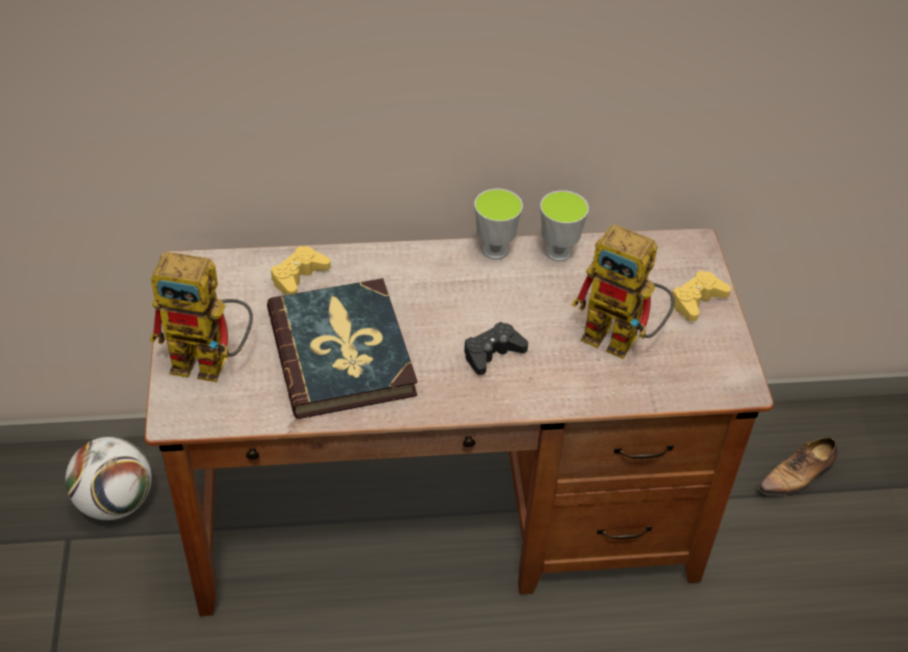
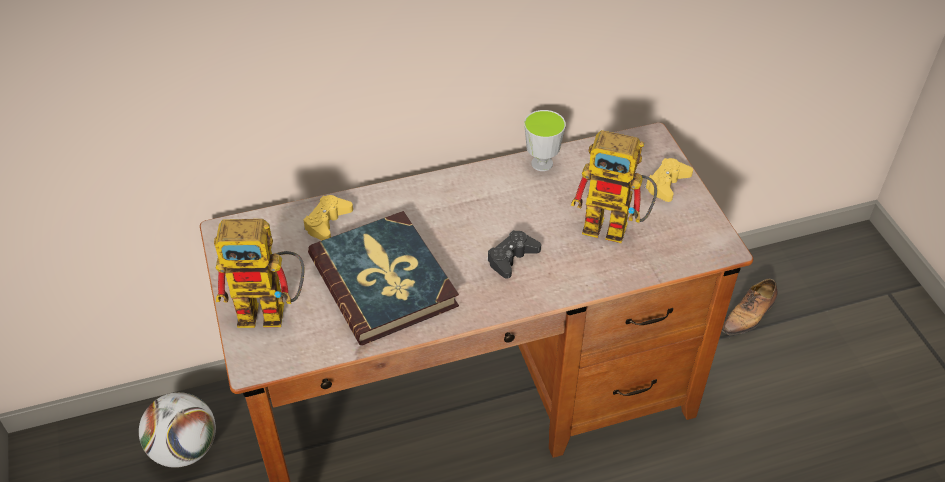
camera: 10 degrees left, 0 degrees up
(495, 250) = (488, 171): cup -> none

